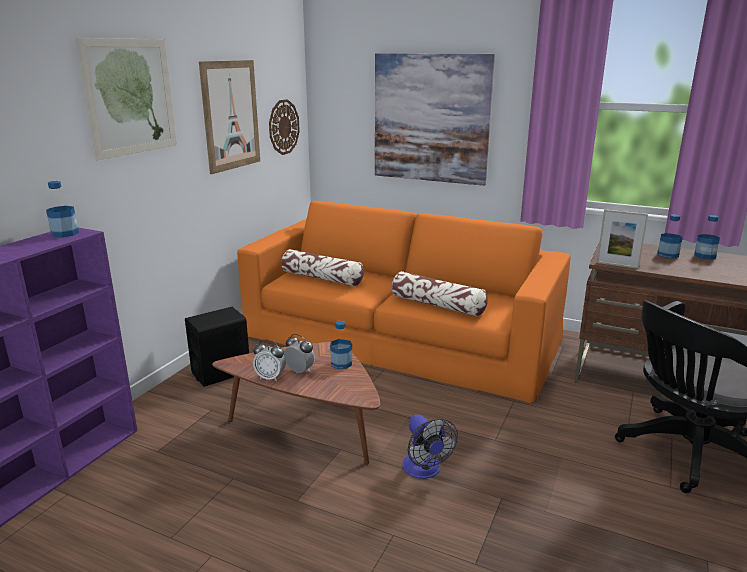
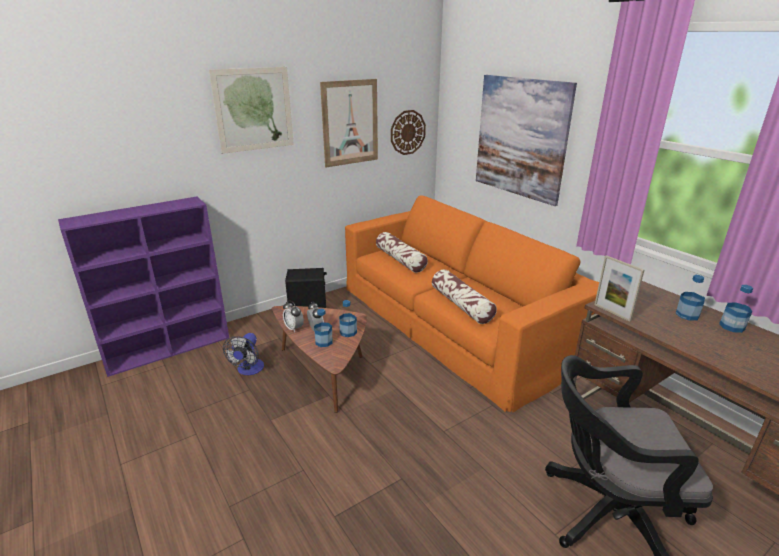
camera: 30 degrees right, 5 degrees up
(65, 233) = (185, 202): bottle -> bottle (324, 342)
(424, 470) = (368, 433): fan -> fan (249, 370)

